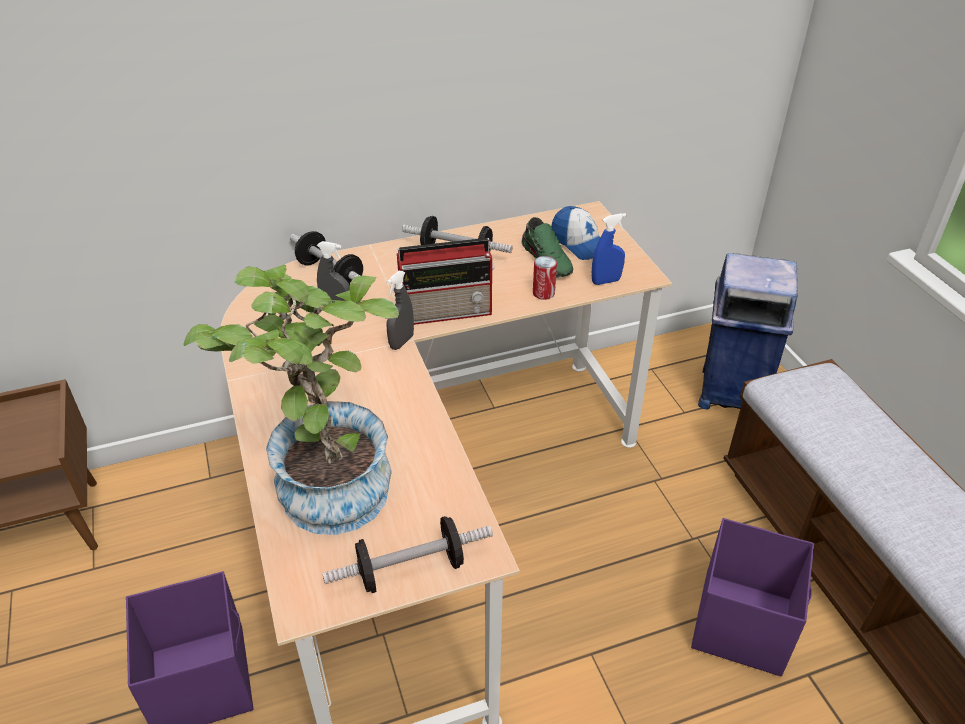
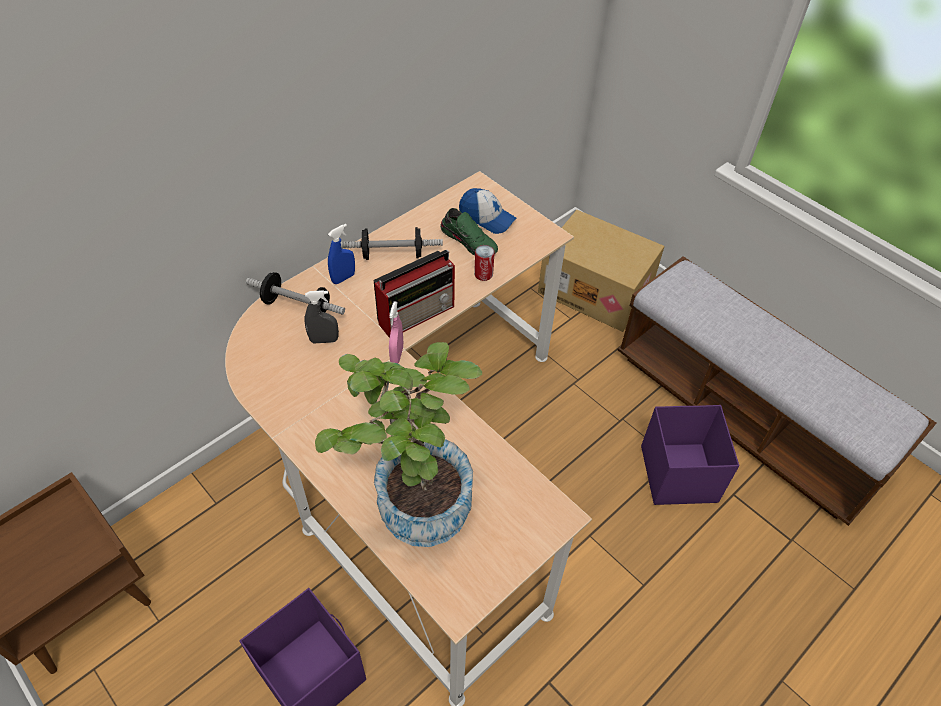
camera: 25 degrees left, 10 degrees up
(401, 342) = (397, 355): grey spray bottle -> pink spray bottle
(410, 569) = (517, 548): dumbbell -> none
(606, 281) = (525, 249): blue spray bottle -> blue spray bottle (343, 278)
(730, 391) = (596, 290): blue trash can -> cardboard box

